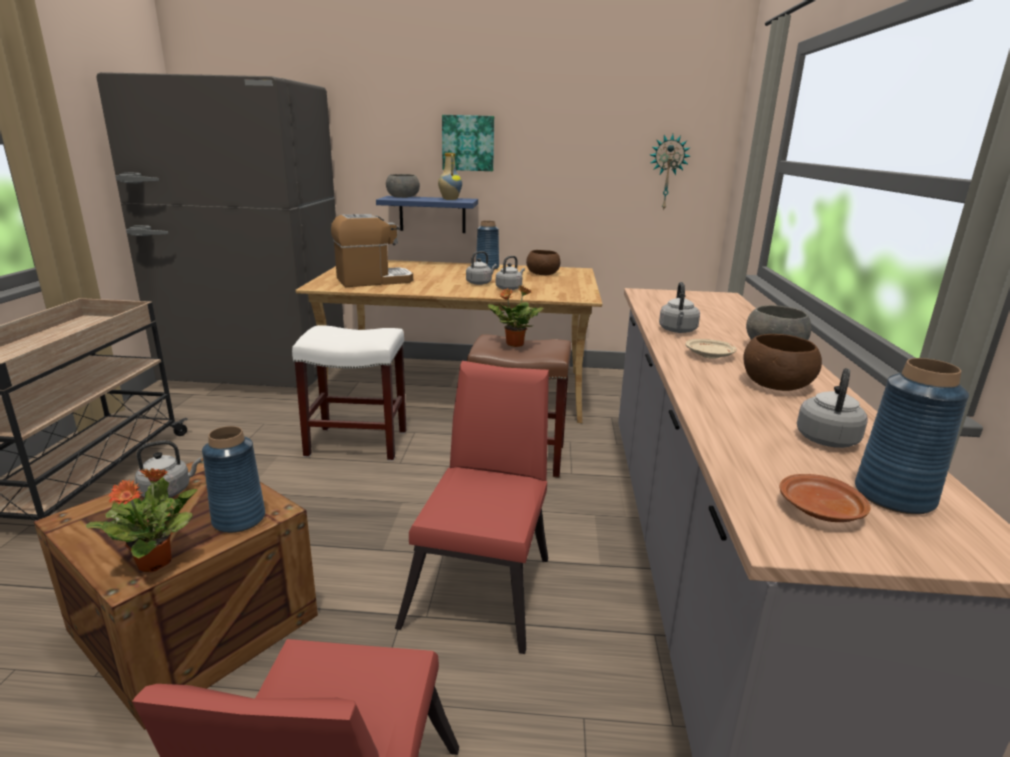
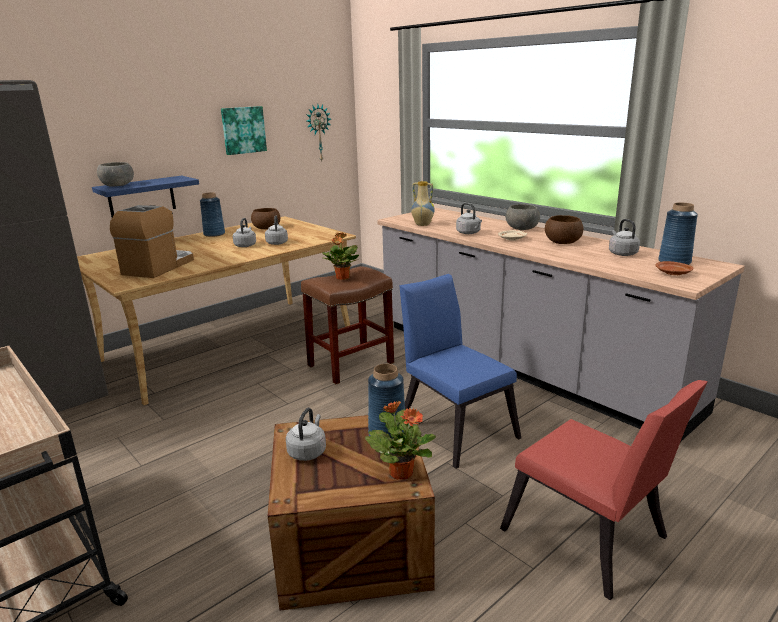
camera: 45 degrees left, 0 degrees up
(356, 443) = (230, 409): white stool -> none
(449, 199) = (167, 180): vase -> vase (422, 225)
(468, 143) = (164, 126): picture -> picture (243, 130)
(483, 583) = (454, 426): red chair -> blue chair

